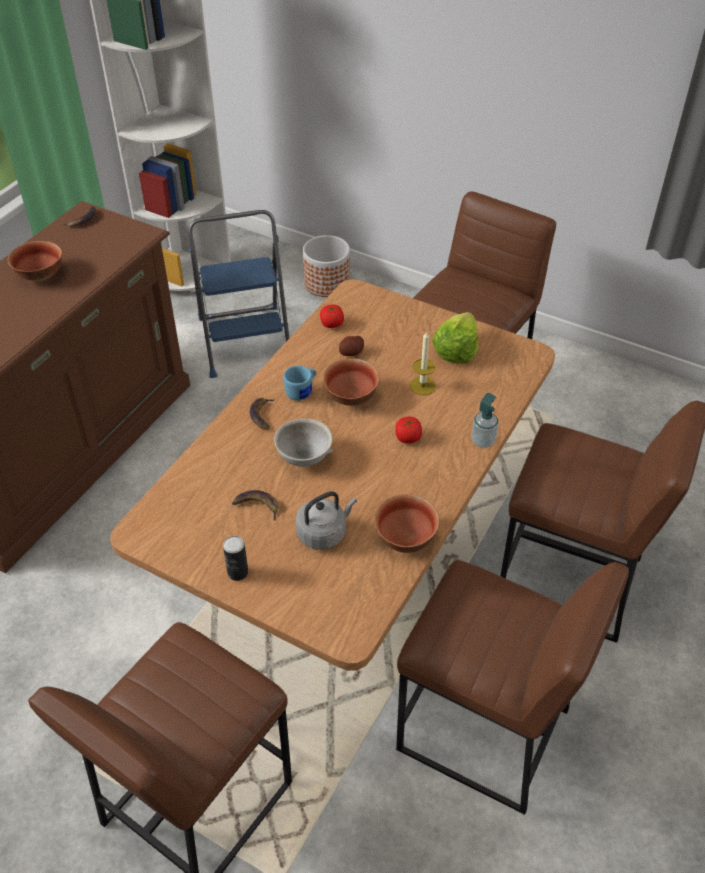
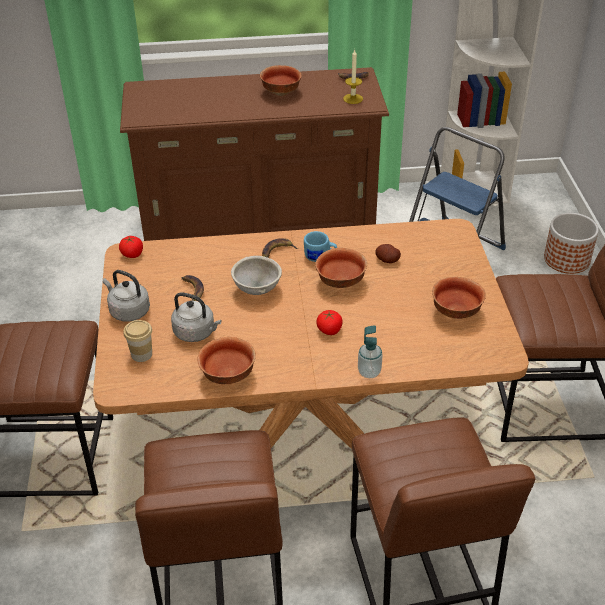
camera: 55 degrees right, 5 degrees down
(237, 572) = (128, 311): can -> grey kettle
(316, 591) = (141, 354): none -> cup
(331, 324) = (406, 236): tomato -> tomato (132, 254)
(422, 386) = (393, 312): candle -> candle (353, 99)
(456, 350) = (455, 311): lettuce -> bowl

